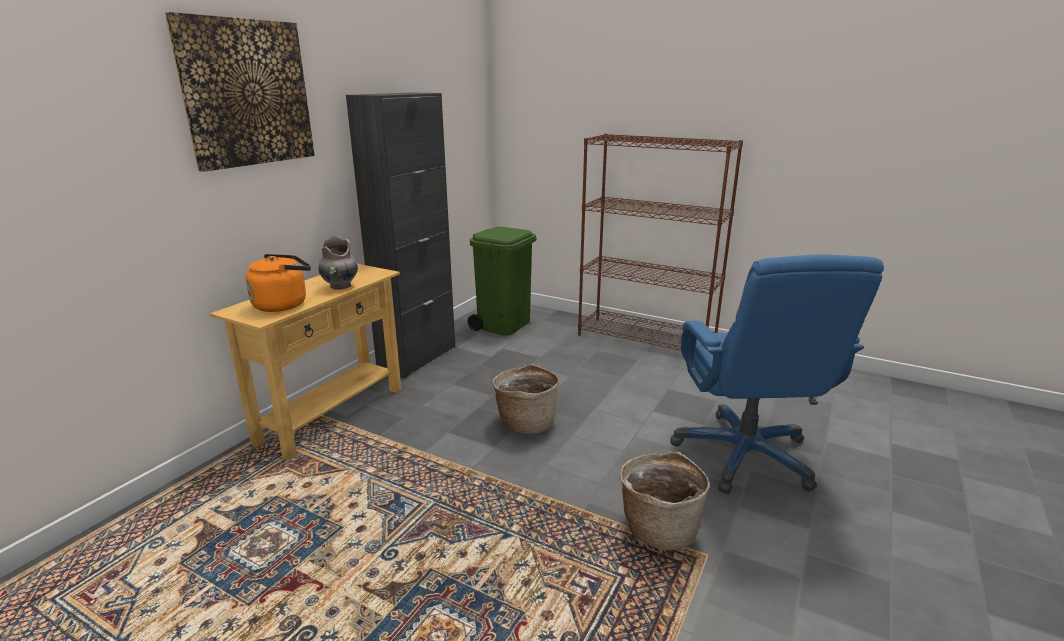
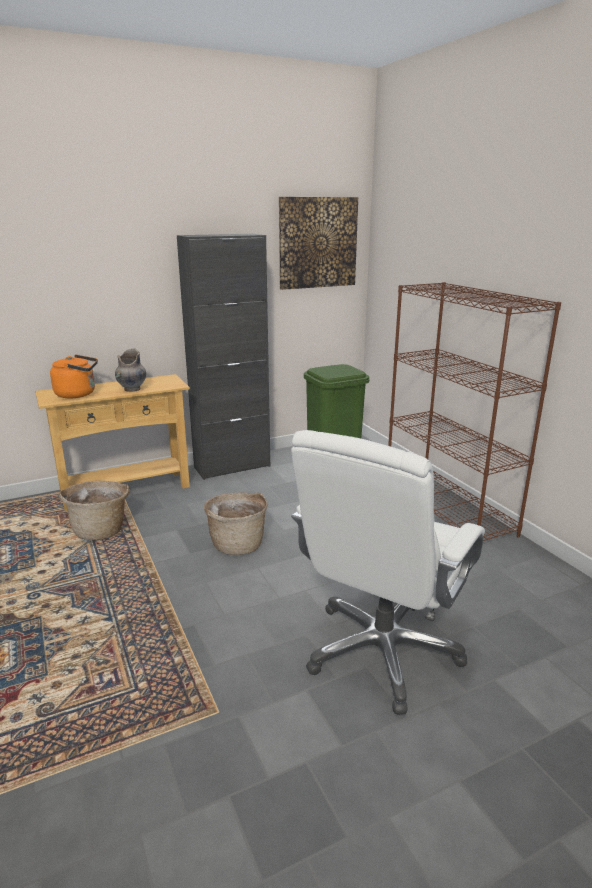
camera: 35 degrees right, 0 degrees up
(246, 93) = (83, 233): picture -> picture (317, 243)
(659, 527) = (215, 670): basket -> basket (101, 530)
(745, 455) = (381, 651): blue office chair -> white office chair

